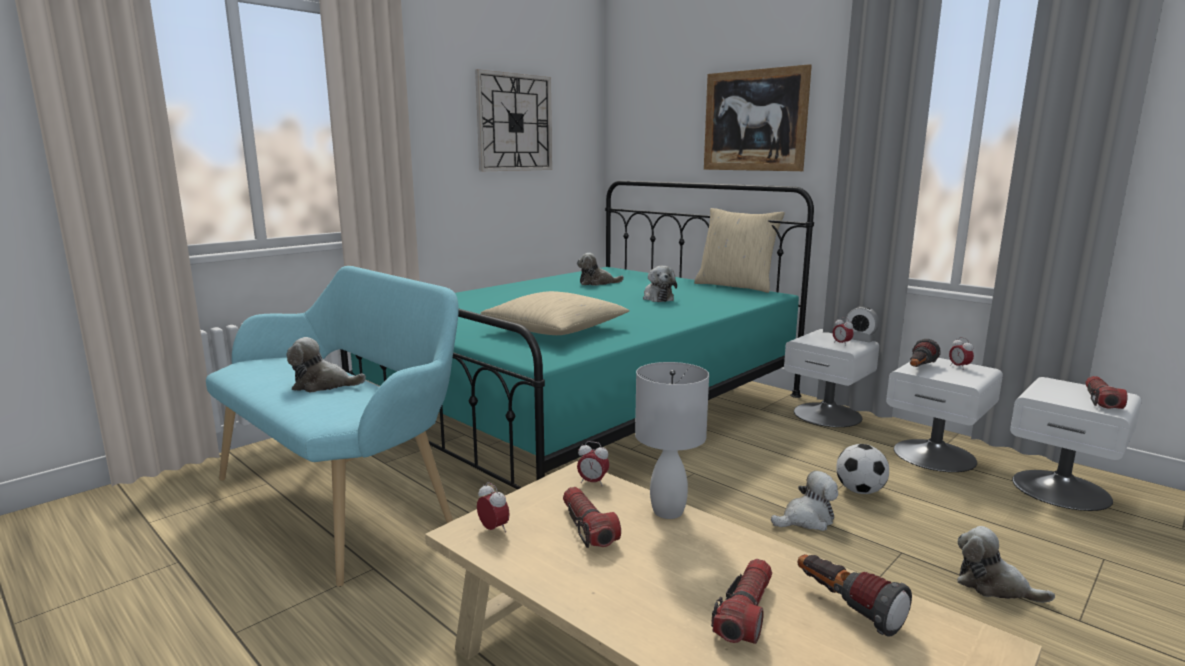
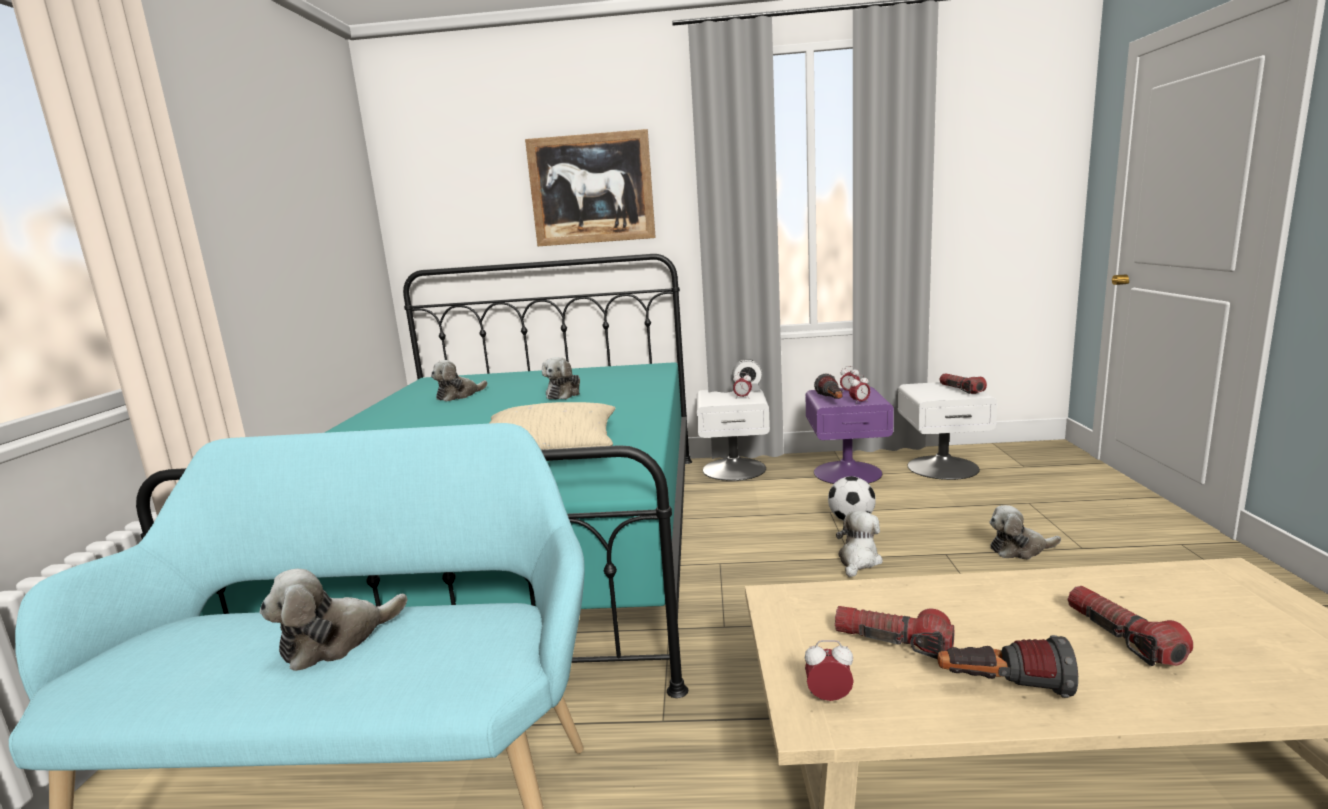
camera: 40 degrees left, 0 degrees up
(514, 123) = (295, 201): wall clock -> none
(593, 482) = (803, 598): alarm clock -> alarm clock (859, 402)
(657, 298) = (564, 394): plush toy -> plush toy turned 75 degrees clockwise
(669, 511) = (910, 589): white table lamp -> none
(736, 286) = (606, 366): beige pillow -> none
(846, 608) = (1145, 594): flashlight -> flashlight (1003, 687)
(935, 455) = (847, 472): white nightstand -> purple nightstand

